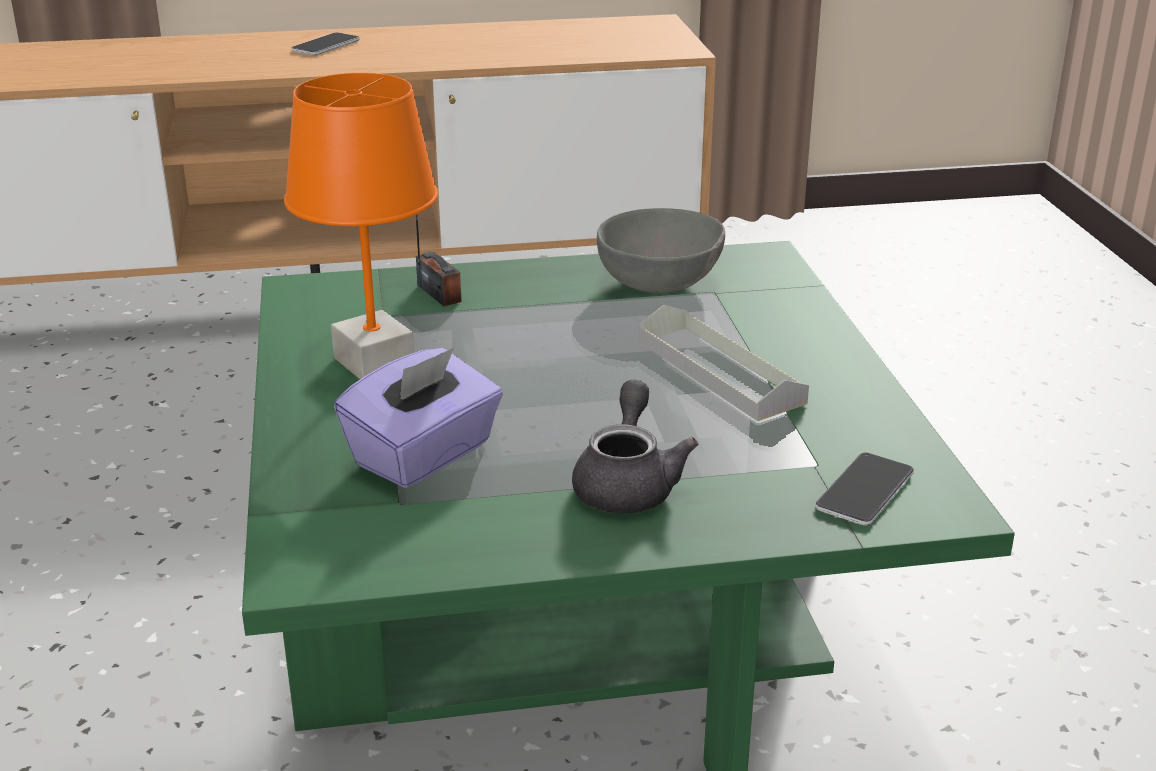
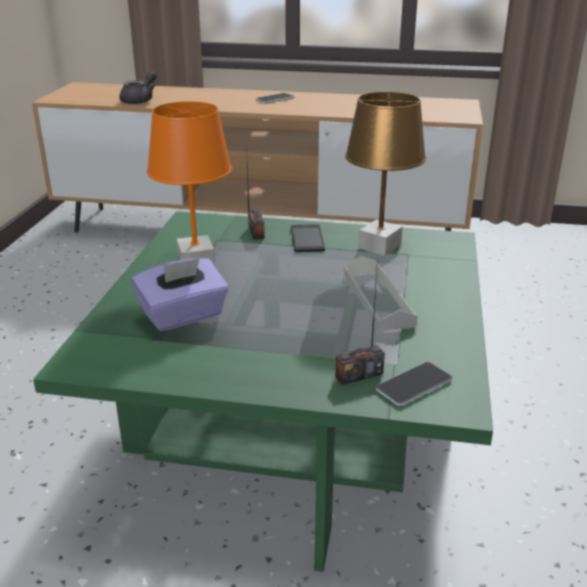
camera: 20 degrees right, 0 degrees up
(534, 291) = (307, 239): none -> phone
(628, 483) = (278, 352): grey teapot -> grey teapot (140, 100)
(662, 286) = (379, 247): grey bowl -> brown table lamp
(775, 492) = (359, 375): none -> radio

